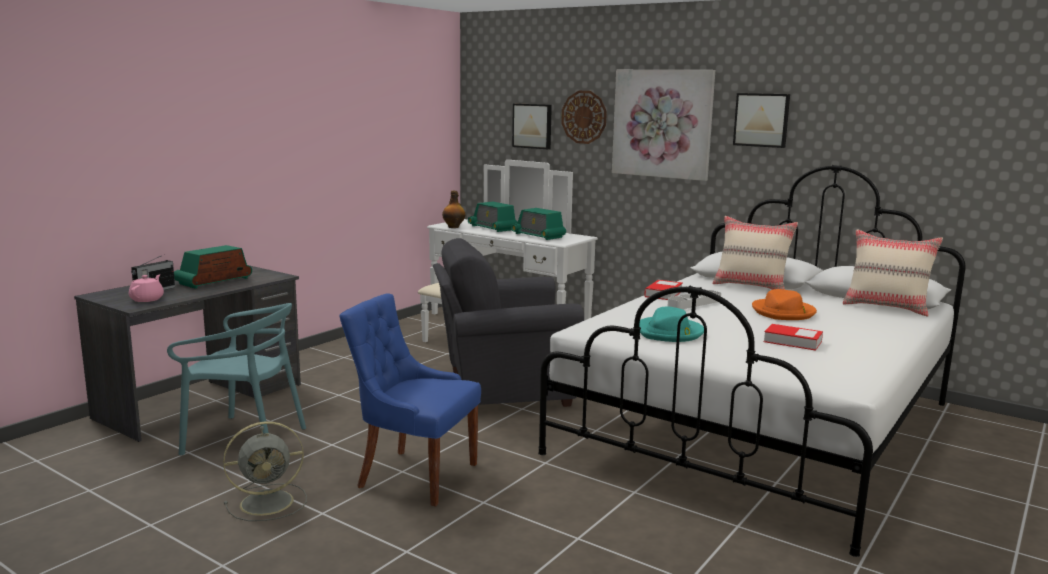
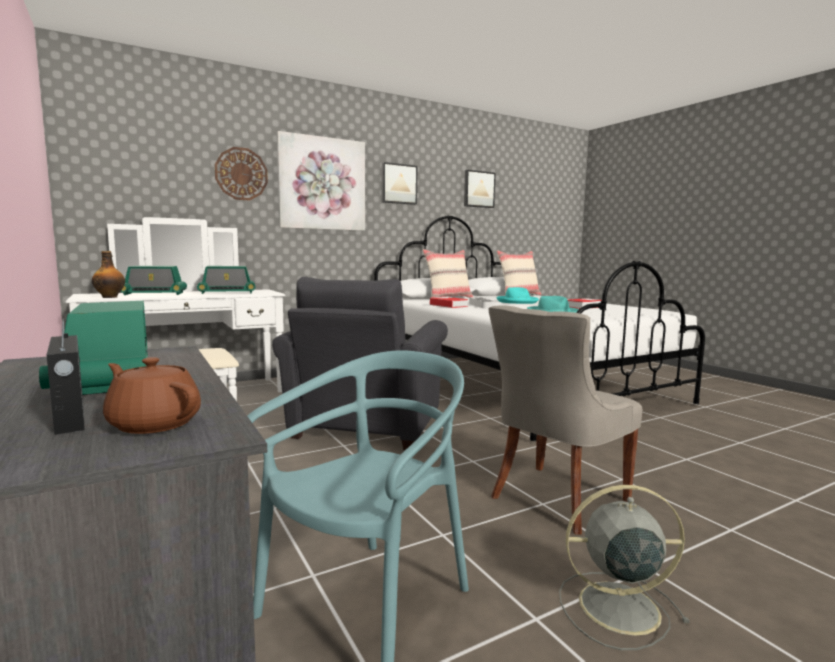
camera: 65 degrees left, 5 degrees down
(147, 299) = (154, 423): pink teapot -> brown teapot
(269, 502) = (615, 607): grey fan -> grey fan turned 90 degrees counterclockwise
(414, 475) = (556, 499): blue chair -> grey chair
(533, 126) = (175, 180): picture -> picture (478, 189)
(783, 312) = (517, 301): orange hat -> turquoise hat

